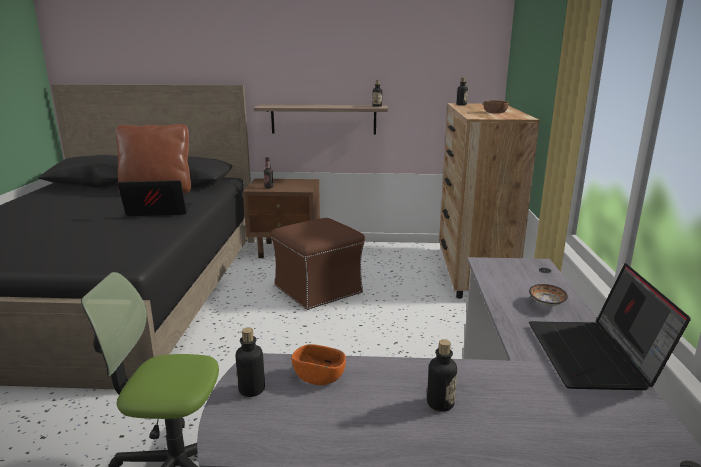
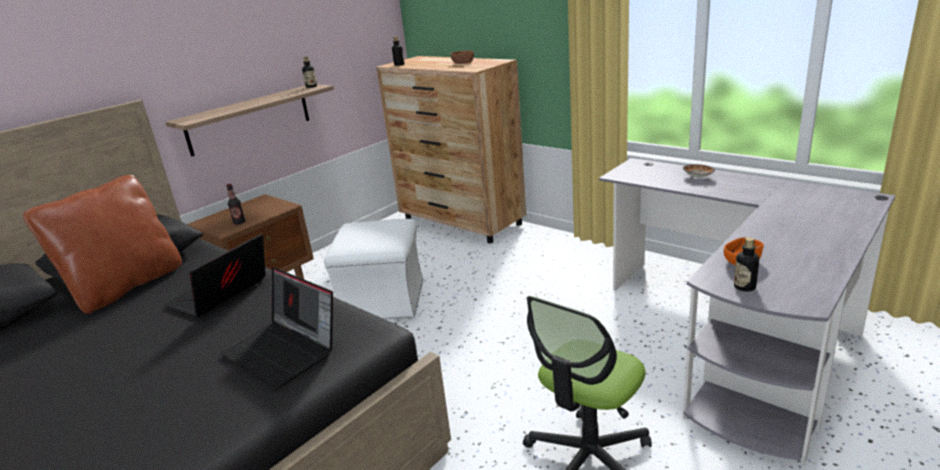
camera: 50 degrees left, 5 degrees up
(319, 289) = (383, 300): brown ottoman -> white ottoman
(440, 403) = (797, 234): bottle -> none
(595, 356) = (771, 185): laptop -> laptop (284, 351)

